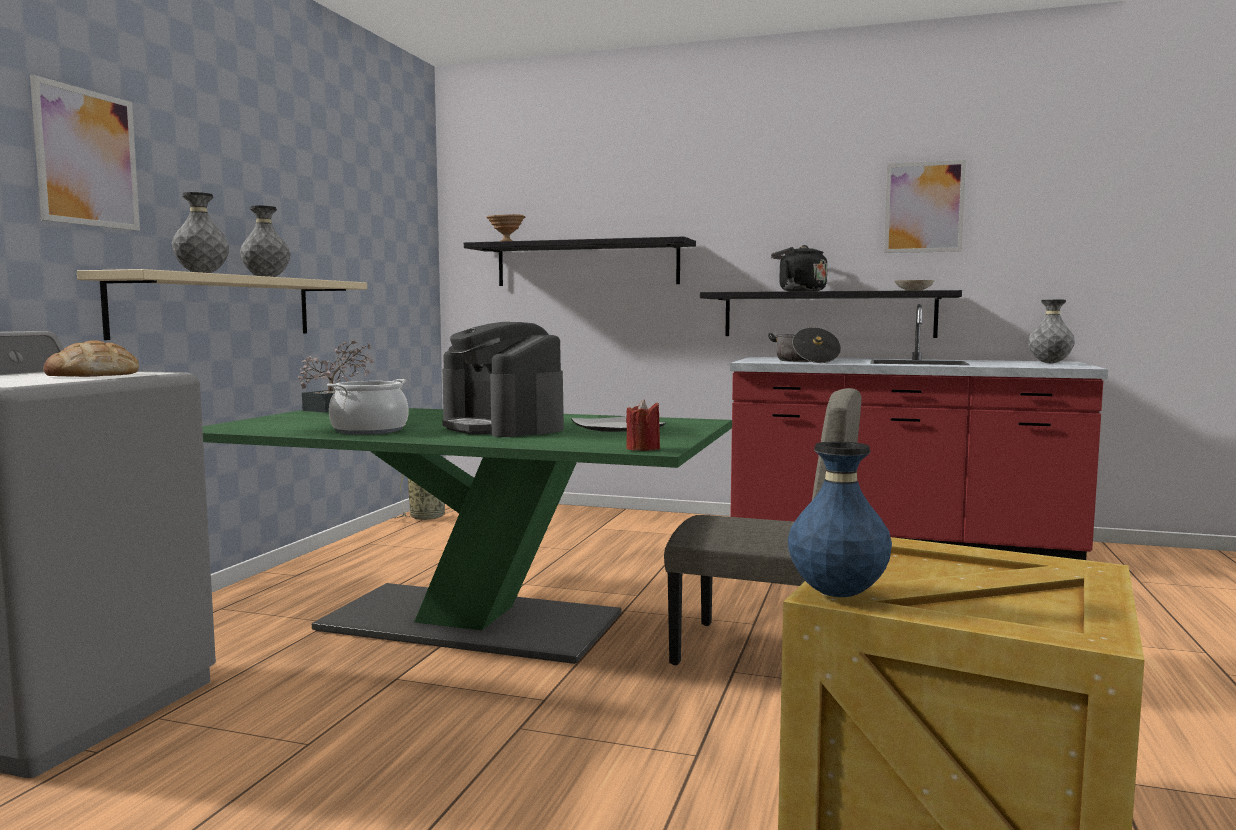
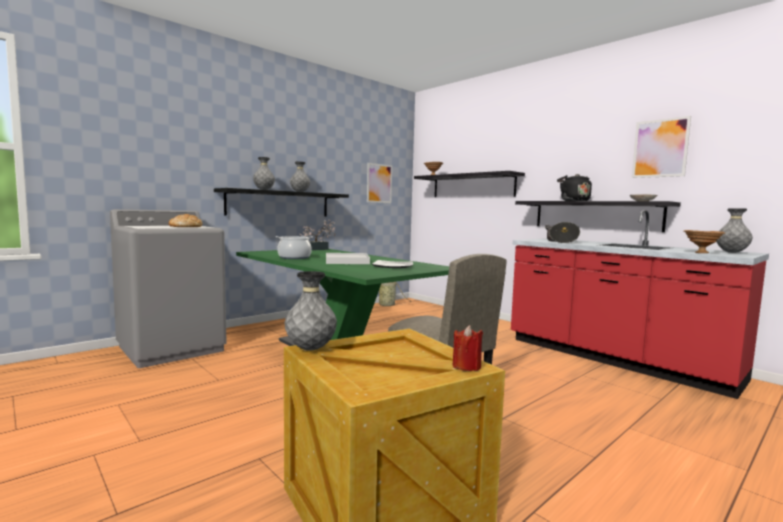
camera: 30 degrees right, 0 degrees up
(87, 158) = (221, 145): picture -> picture (379, 183)
(218, 307) = (279, 204): beige shelf -> black shelf
(503, 427) = (347, 261): coffee machine -> white tray
(643, 449) = (364, 275): red candle -> red candle (466, 366)
(837, 595) = (310, 349): blue vase -> grey vase
(1030, 366) = (700, 252): none -> brown bowl

